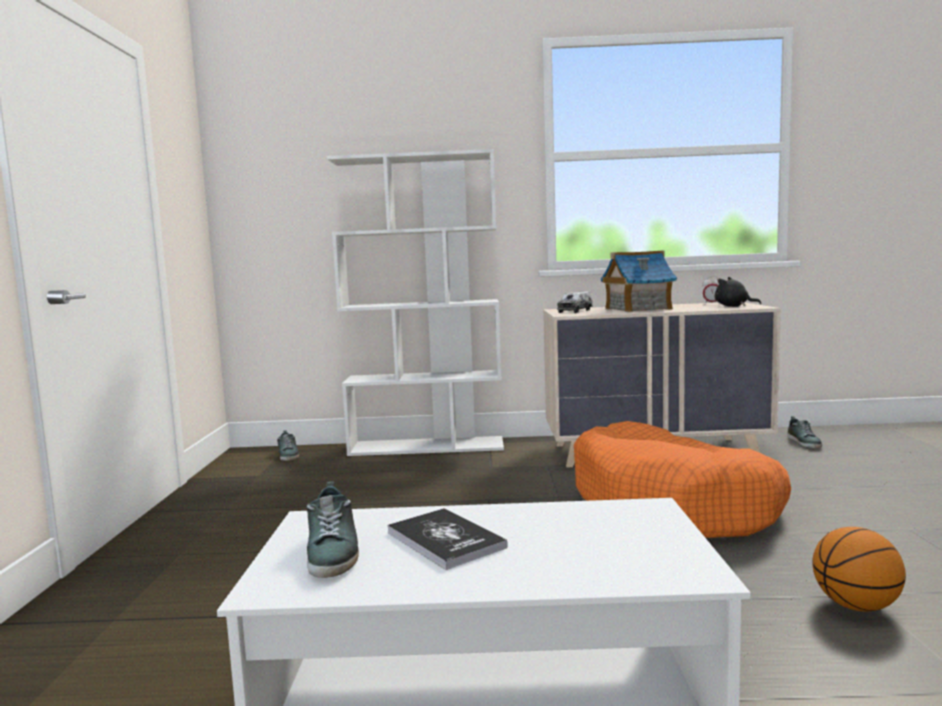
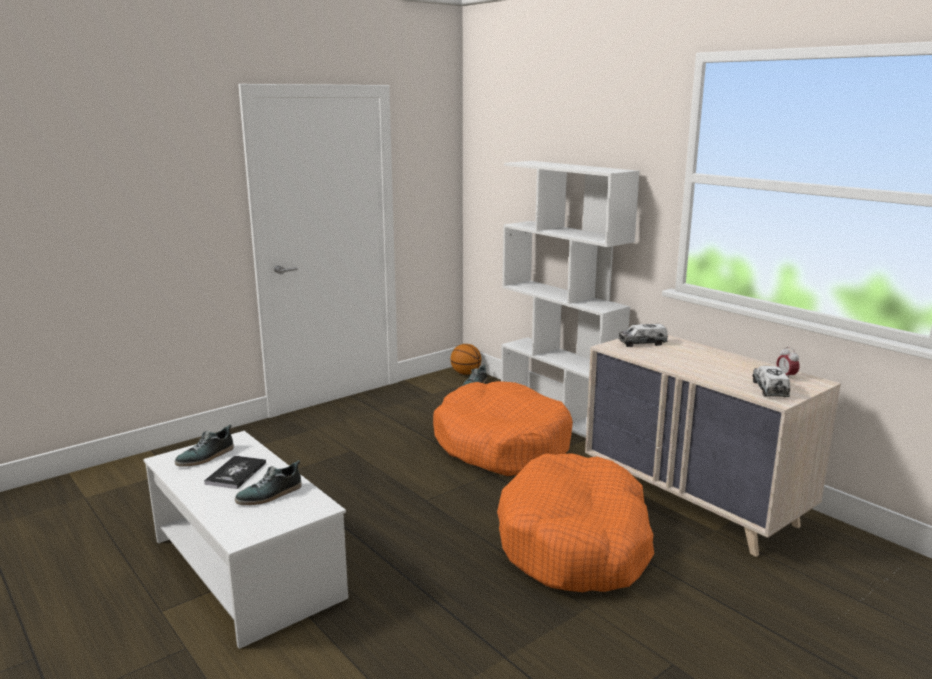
camera: 50 degrees right, 10 degrees up
(439, 480) = (502, 445): none -> orange dog bed
(637, 309) = (690, 359): toy house -> none
(733, 306) = (769, 389): black plush toy -> toy truck
(804, 442) = (862, 569): shoe -> shoe (270, 494)
(855, 605) = (481, 655): basketball -> basketball (465, 373)

